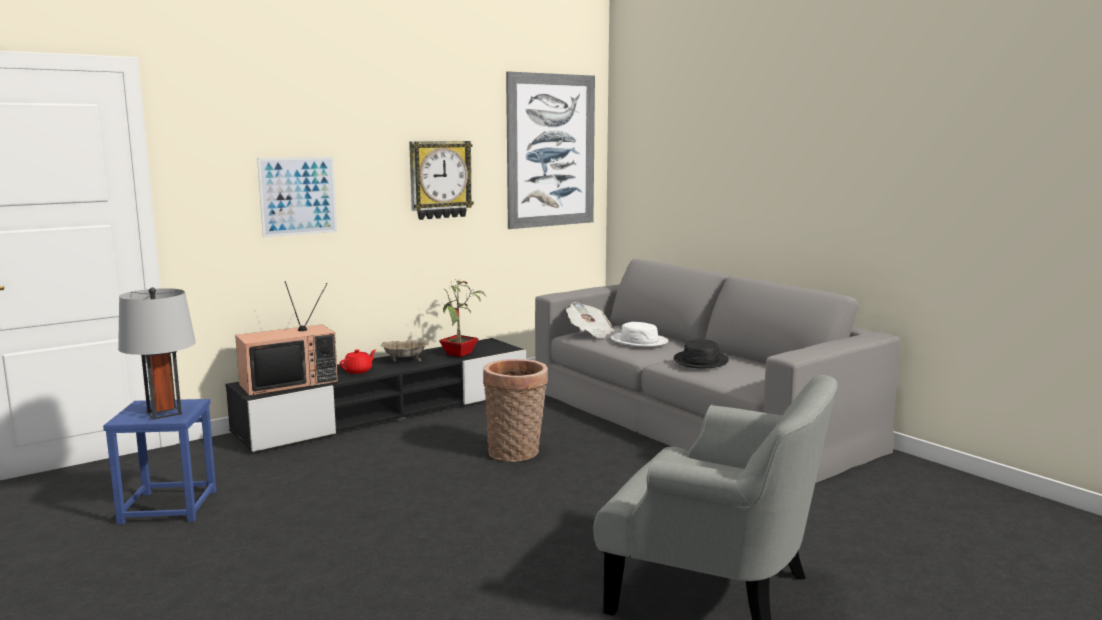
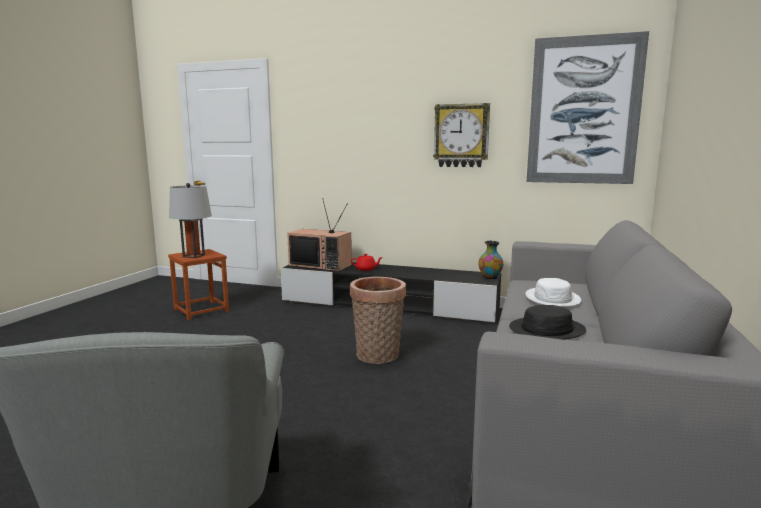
camera: 55 degrees right, 0 degrees up
(168, 507) = (201, 310): blue stool -> brown stool
(298, 196) = (352, 144): picture -> none
(405, 360) = (405, 271): beige bowl -> none
(460, 354) = (446, 276): potted plant -> none
(498, 344) = (490, 277): none -> vase
(590, 333) = (534, 282): newspaper -> none

